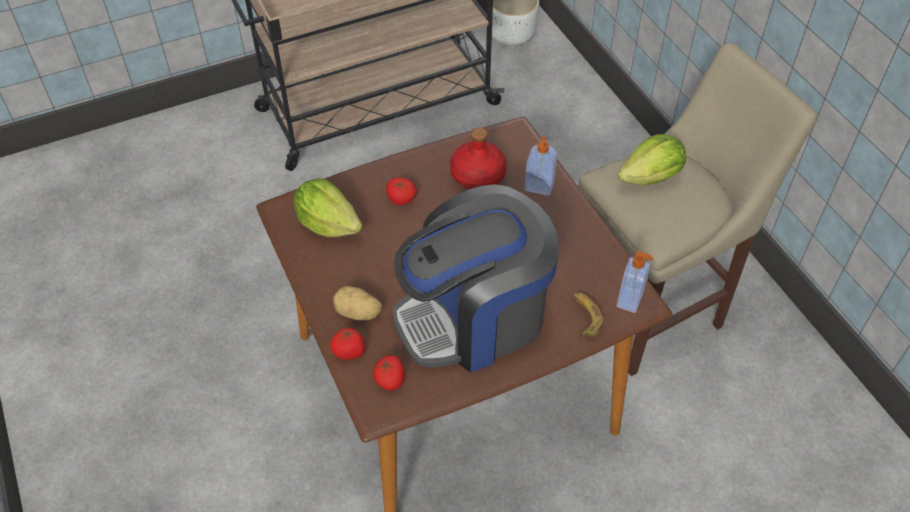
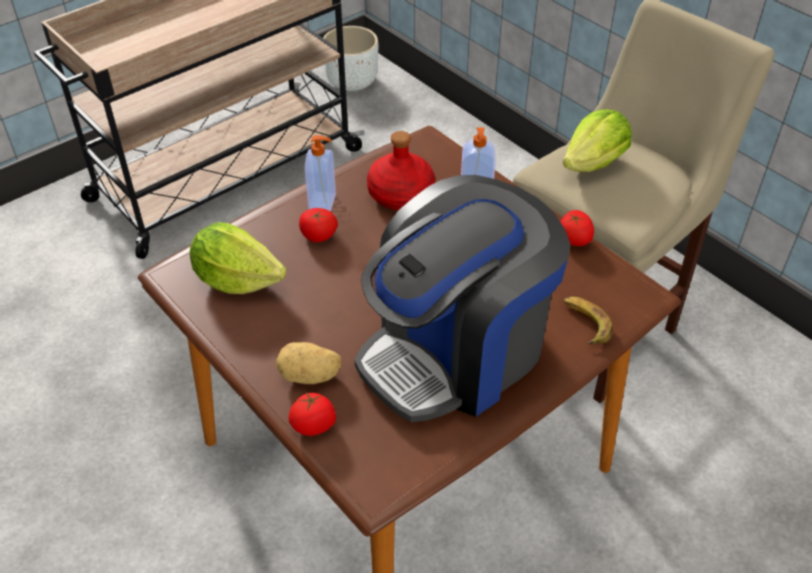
camera: 15 degrees left, 5 degrees down
(390, 380) = (378, 448): tomato -> tomato (574, 240)
(630, 300) = (629, 294): soap dispenser -> soap dispenser (323, 202)

